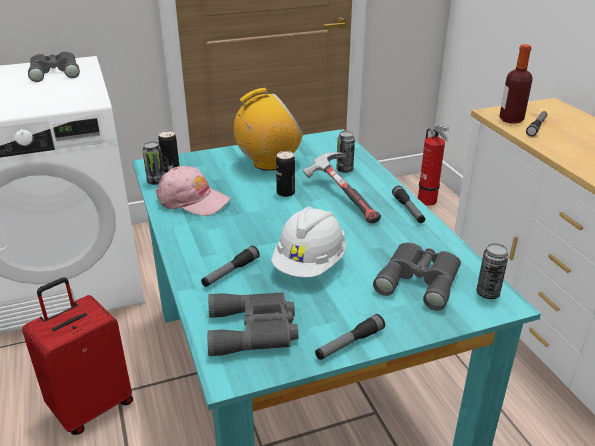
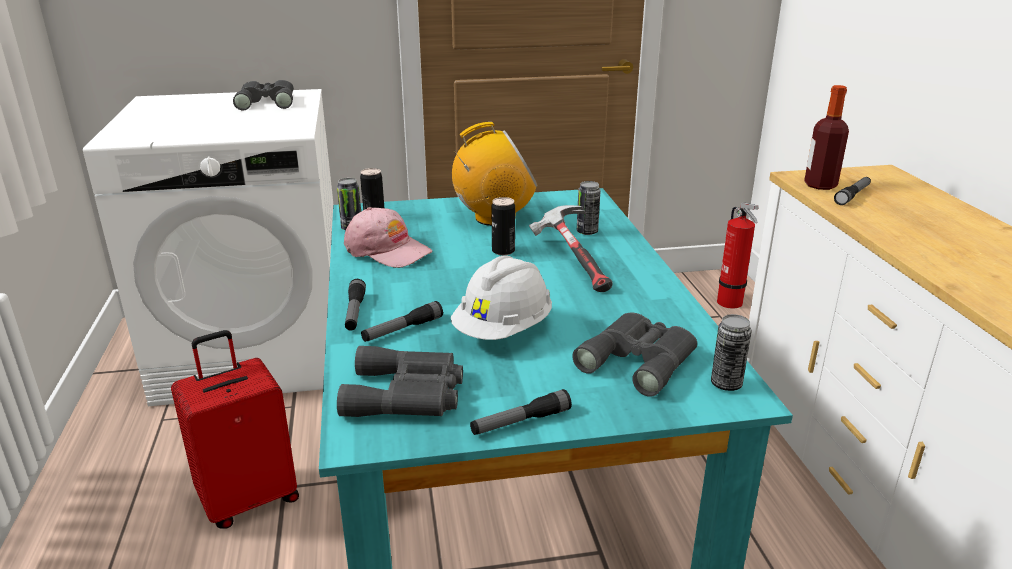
camera: 10 degrees right, 5 degrees down
(408, 210) = (653, 281): flashlight -> flashlight (355, 312)

